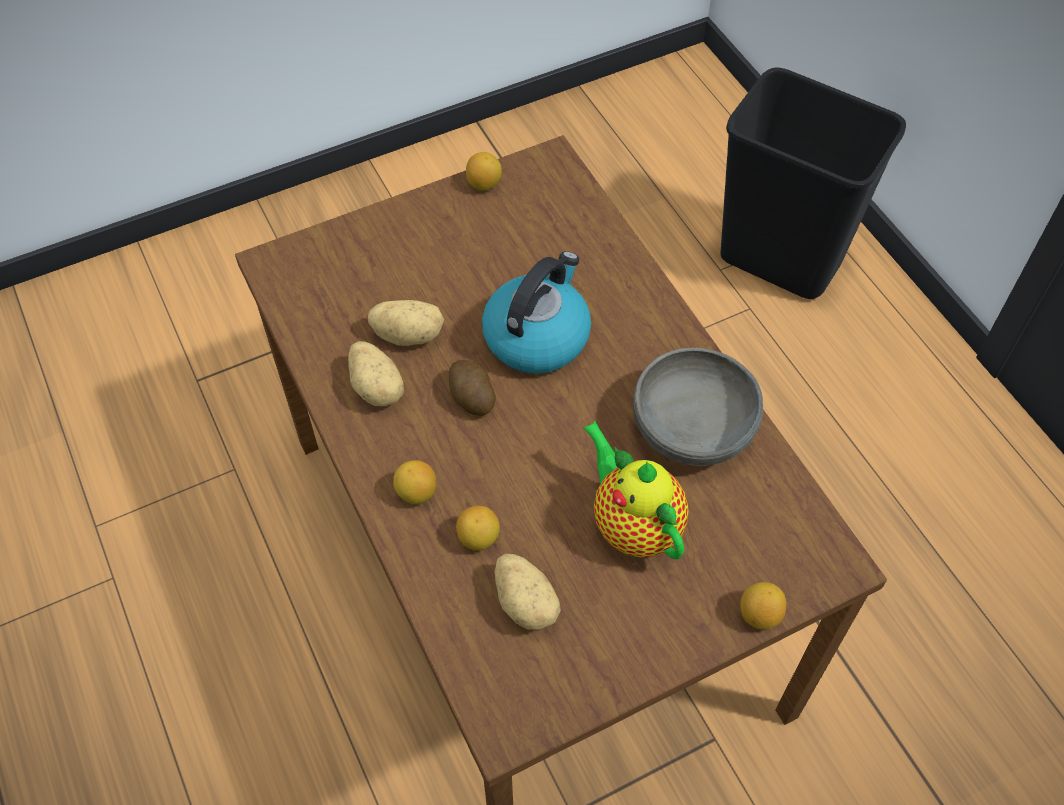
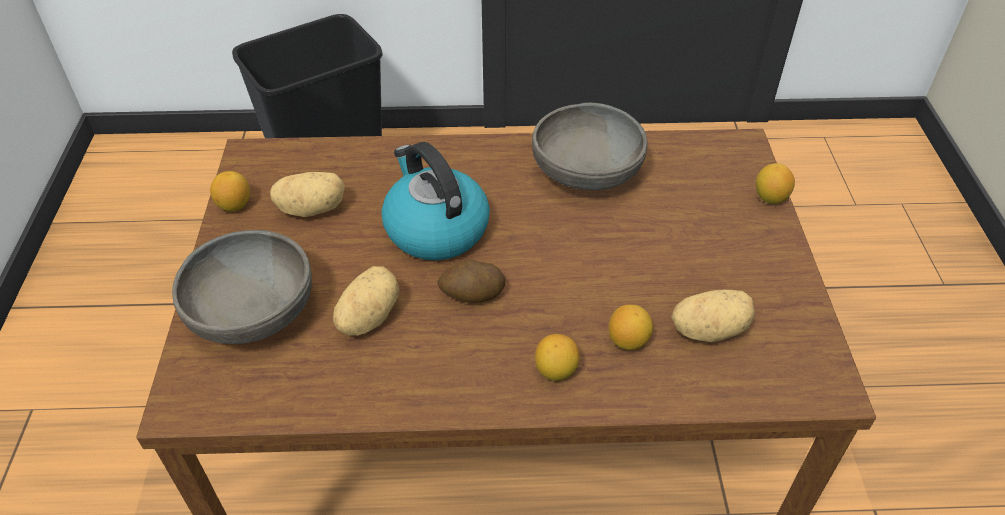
camera: 65 degrees left, 10 degrees down
(376, 258) = (253, 311): none -> grey bowl
(378, 387) = (414, 361): potato -> potato (312, 208)
(633, 524) = (660, 236): teapot -> none

